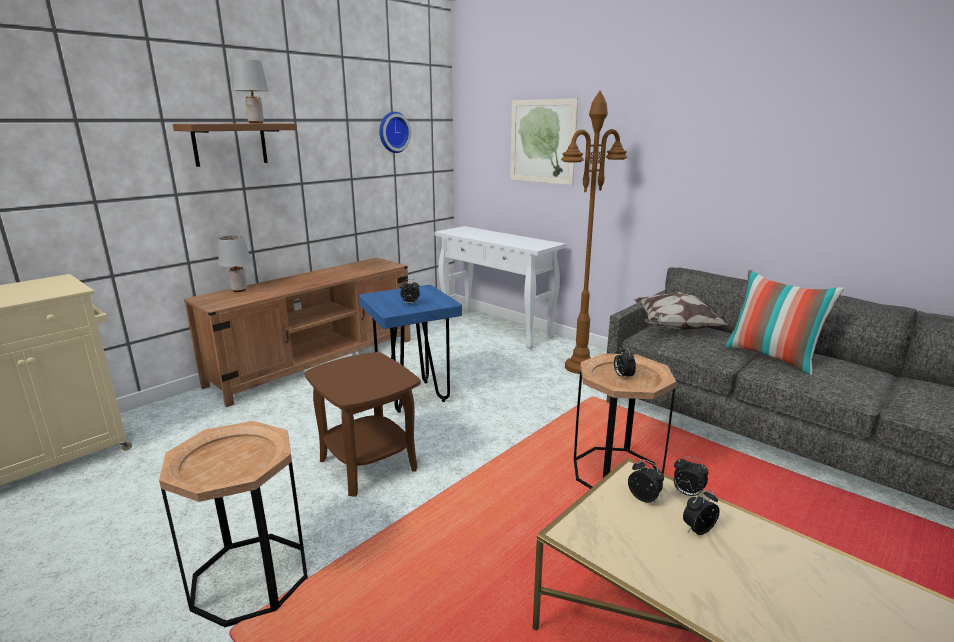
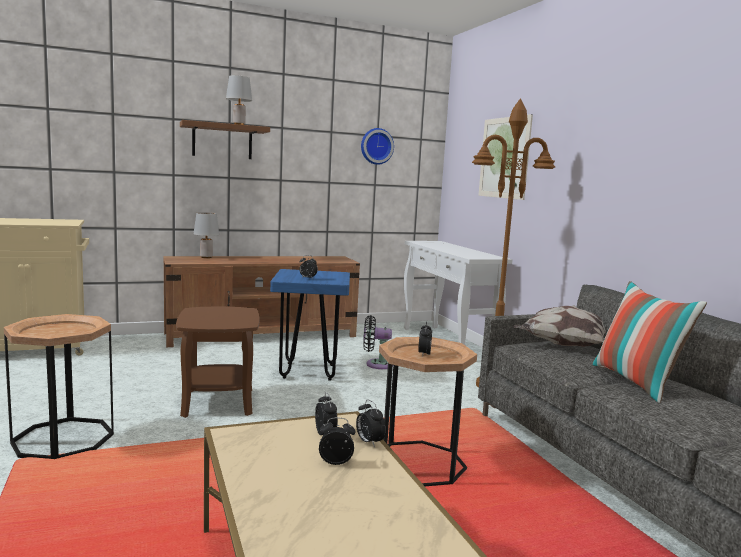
camera: 25 degrees right, 10 degrees down
(464, 370) = (376, 364): none -> black fan

